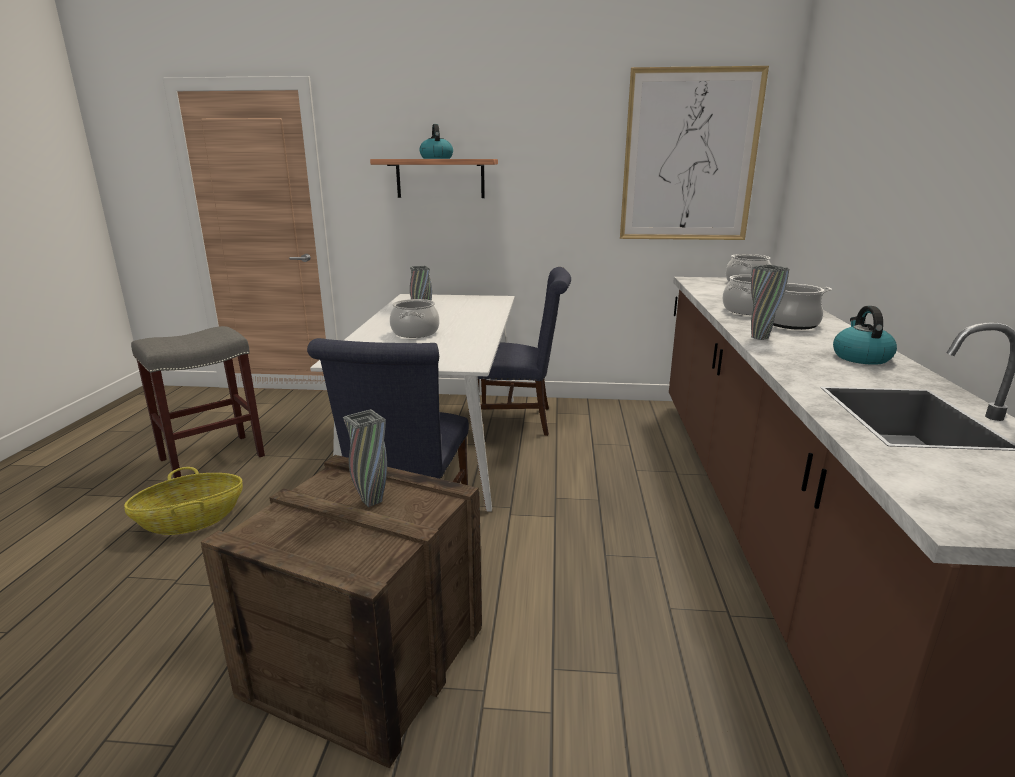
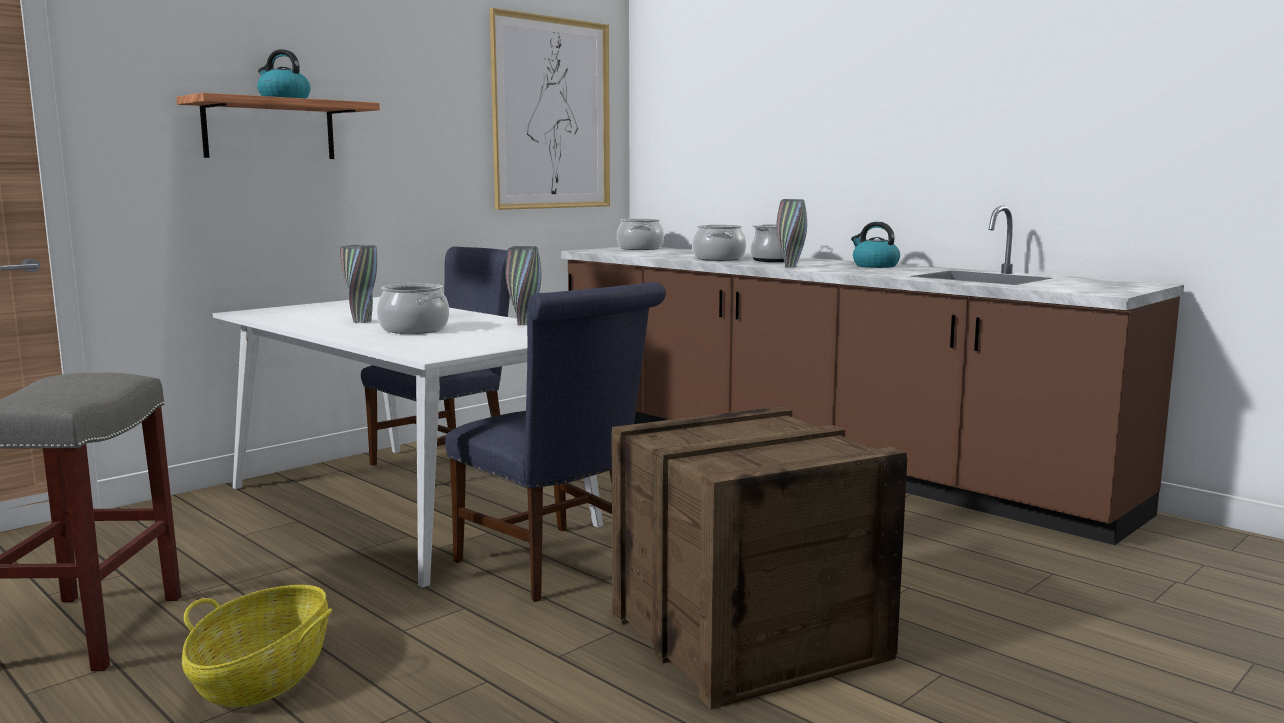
camera: 50 degrees left, 10 degrees down
(371, 501) = (736, 434): grey vase -> grey vase (524, 324)

